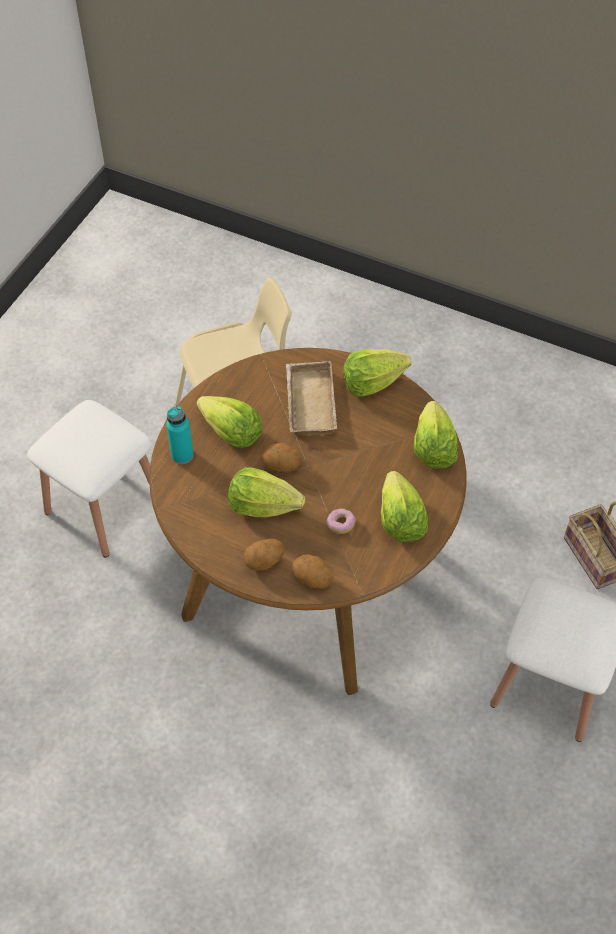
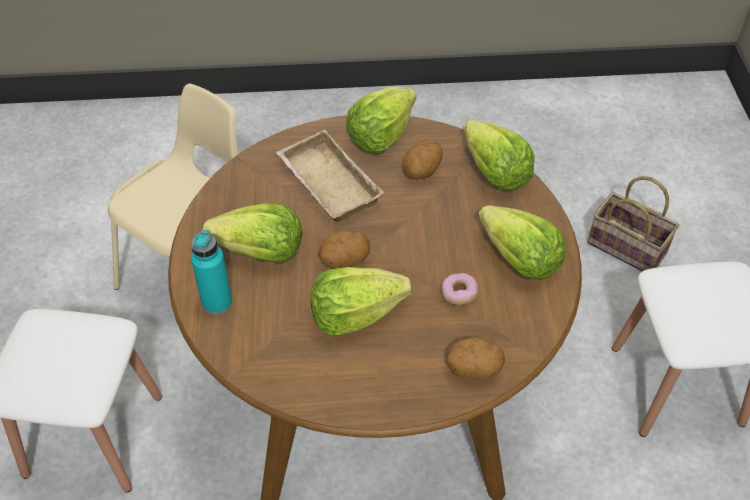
camera: 30 degrees left, 5 degrees down
(264, 562) = (403, 378): potato -> potato (422, 172)

